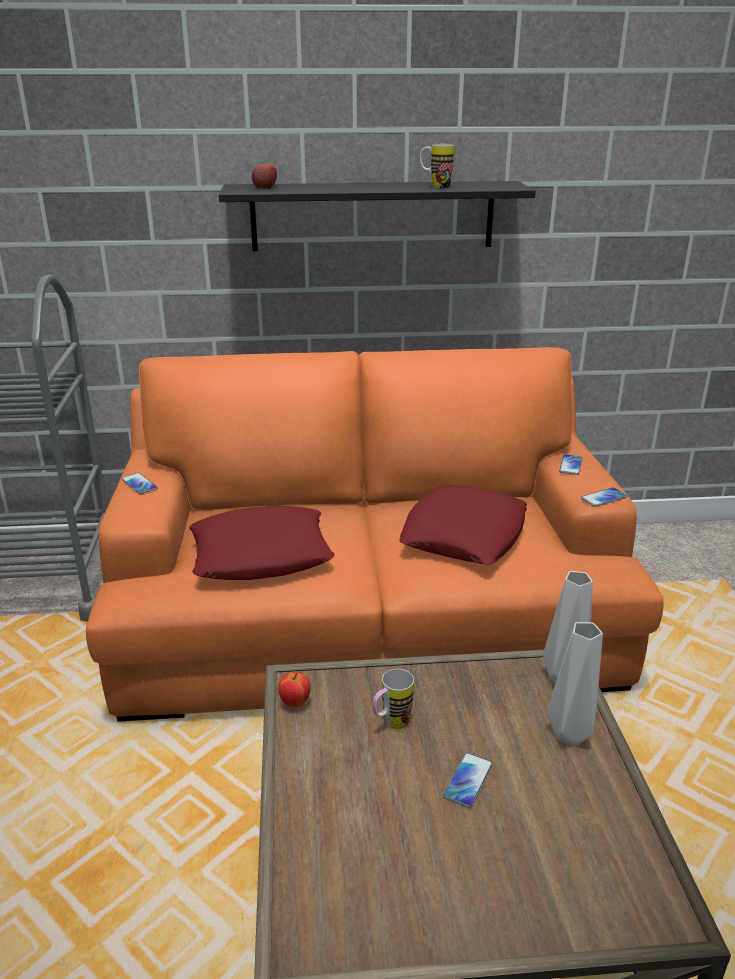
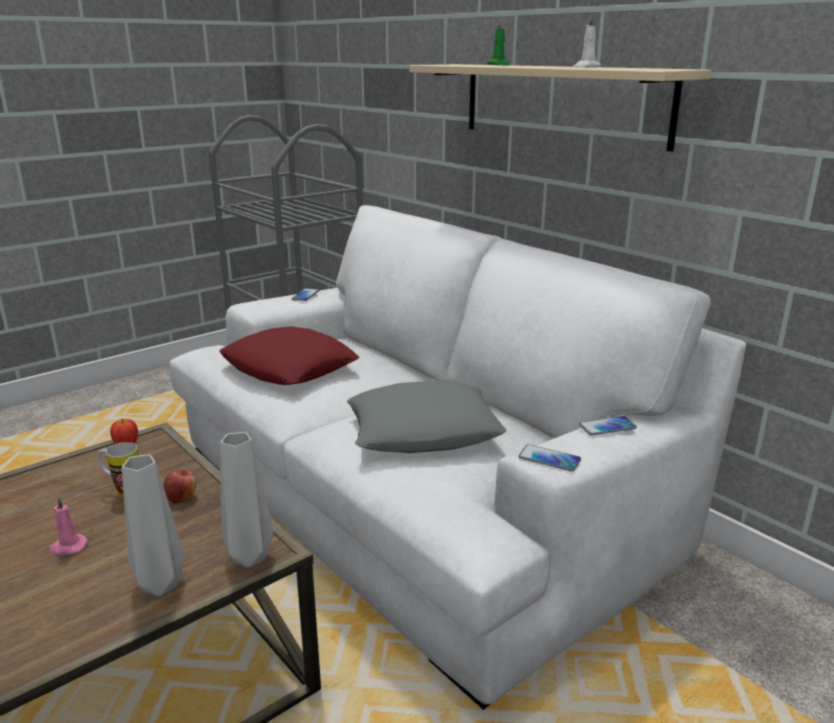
camera: 55 degrees right, 5 degrees down
(265, 187) = (462, 64): apple -> apple (181, 497)
(315, 186) = (499, 65): none -> green candle
(367, 615) = (418, 496): orange sofa -> white sofa
(372, 216) = (561, 103): black shelf -> beige shelf
(435, 187) = (586, 67): mug -> white candle
(464, 535) = (422, 430): red pillow -> grey pillow
(468, 780) = (68, 547): phone -> pink candle

